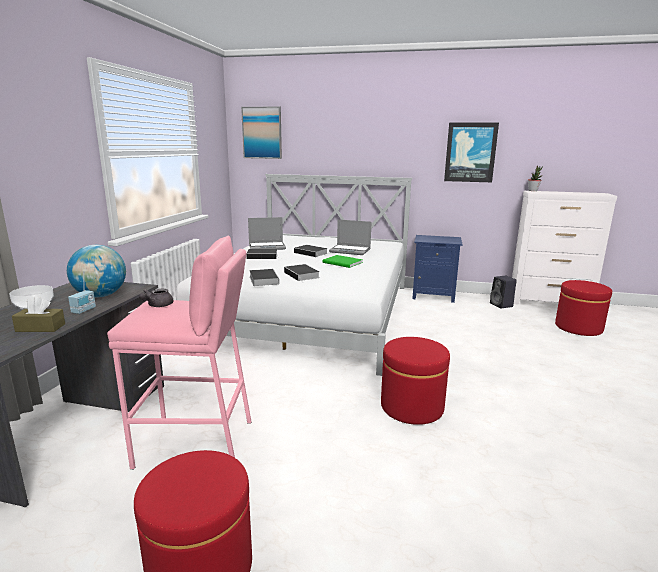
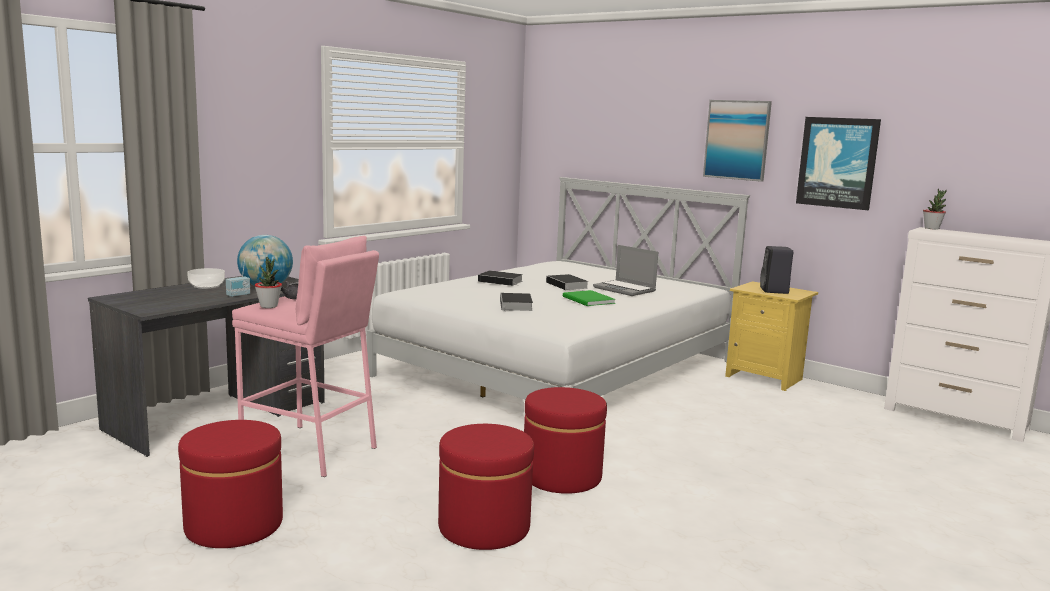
camera: 25 degrees right, 5 degrees down
(40, 328) = (192, 301): brown tissue box -> none
(147, 320) = (269, 306): none -> potted plant
(262, 133) = (562, 122): picture -> picture (737, 140)
(263, 279) = (464, 303): book -> none
(267, 247) = (526, 273): laptop -> none
(433, 295) = (765, 377): blue nightstand -> yellow nightstand
(502, 305) = (861, 407): black speaker -> black speaker (774, 291)
(578, 327) = (950, 455): red ottoman -> red ottoman (484, 527)

